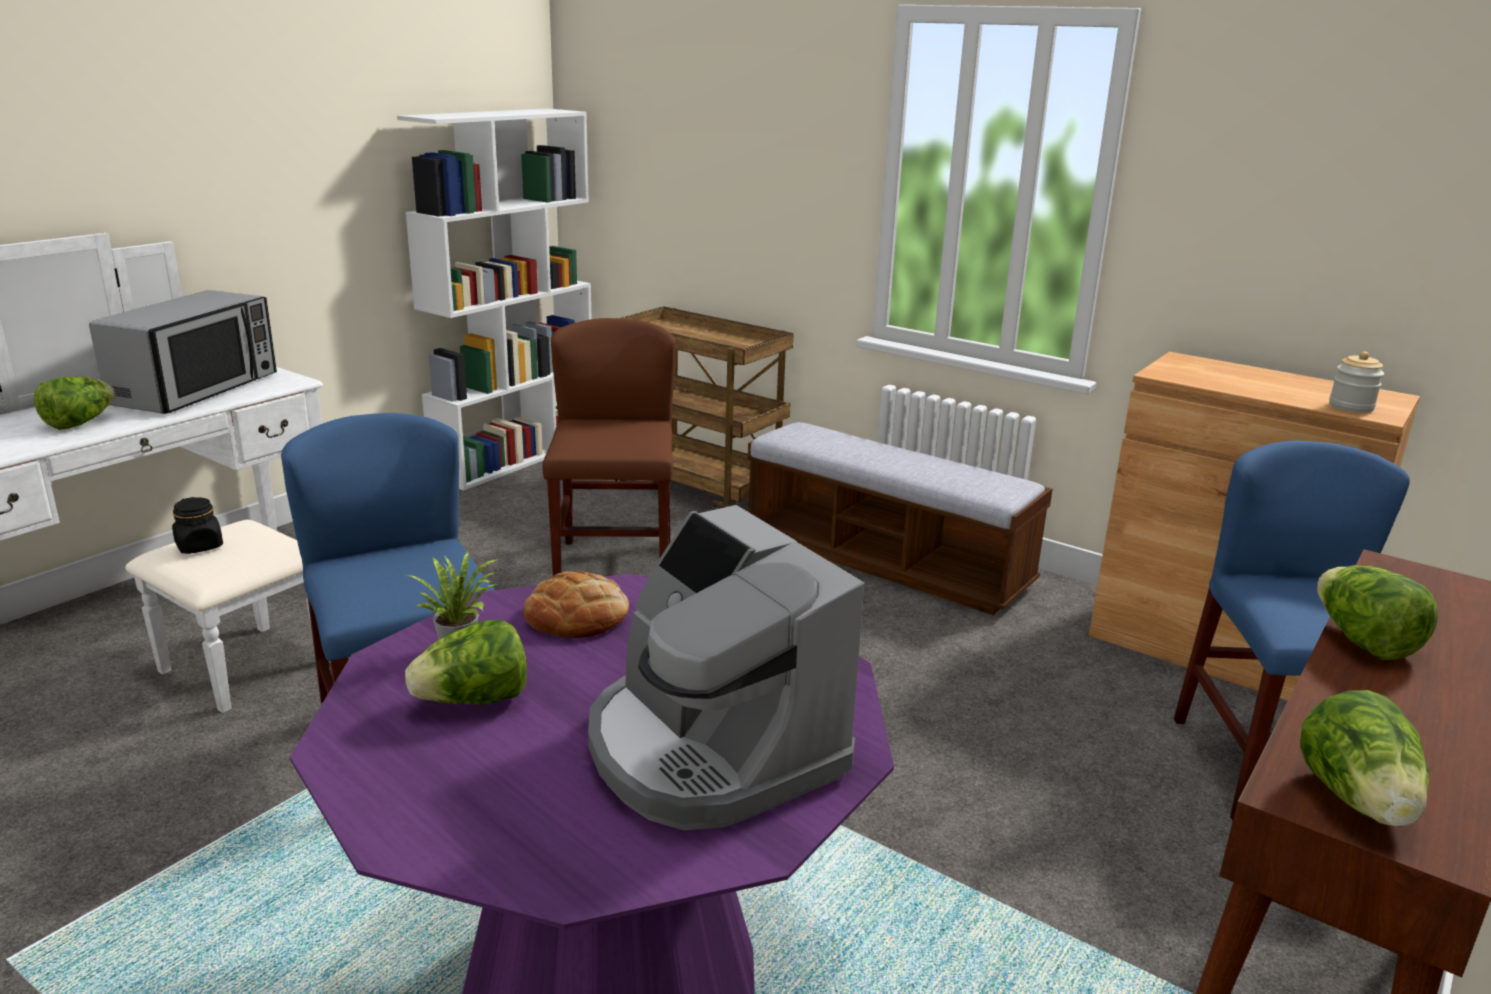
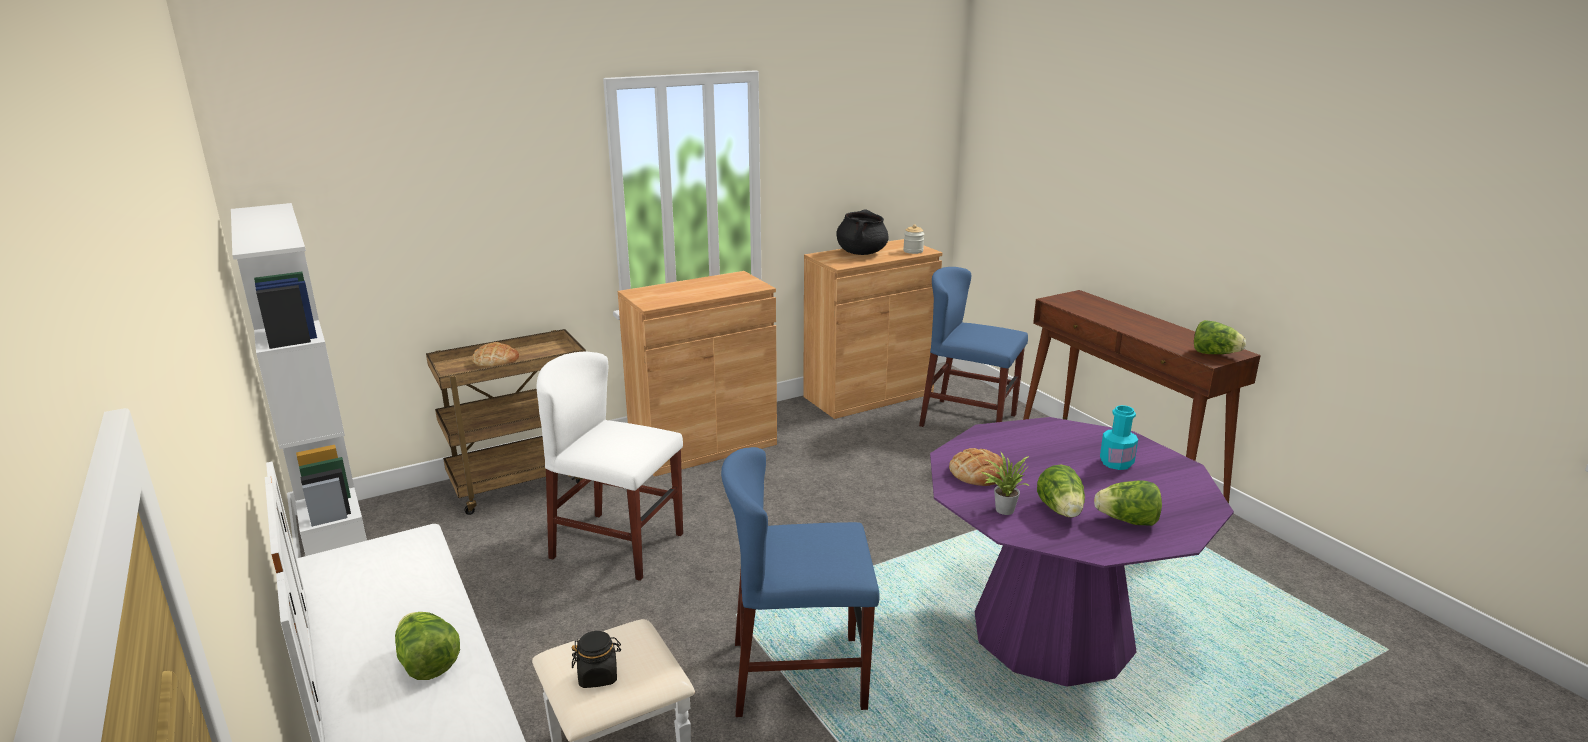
camera: 65 degrees left, 0 degrees up
(197, 389) = (383, 591): microwave -> none
(614, 569) = (618, 545): brown chair -> white chair
(696, 335) = (496, 361): none -> bread
(710, 750) = (1116, 463): coffee machine -> turquoise bottle
(885, 561) = (703, 446): bench -> brown cabinet
(1255, 378) = (861, 253): none -> black cooking pot
(1362, 642) = (1112, 322): lettuce -> lettuce (1127, 521)

